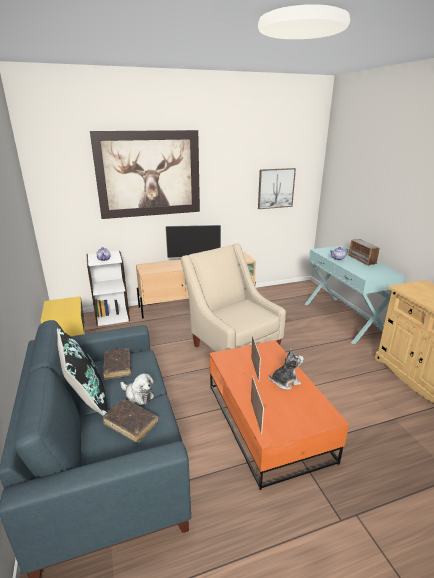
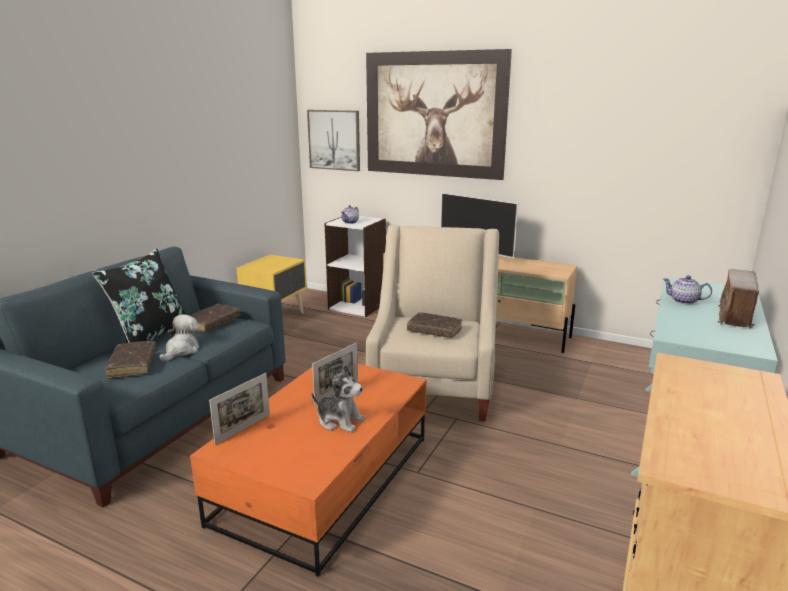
camera: 45 degrees right, 5 degrees down
(138, 395) = (181, 350): plush toy -> plush toy turned 150 degrees counterclockwise
(242, 312) = (434, 331): none -> brown book
(276, 188) = (655, 157): picture -> picture (334, 140)

